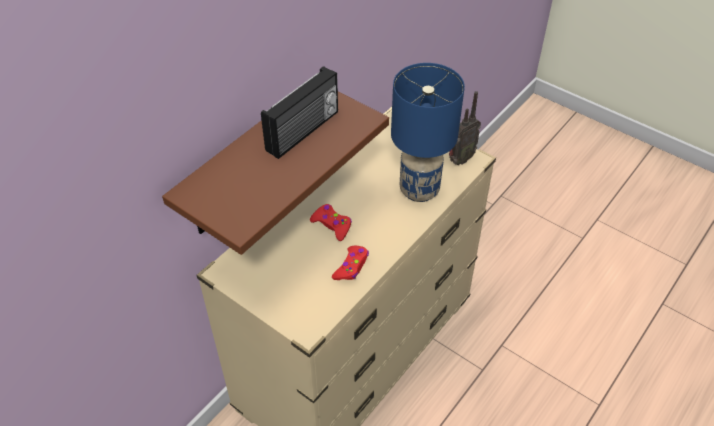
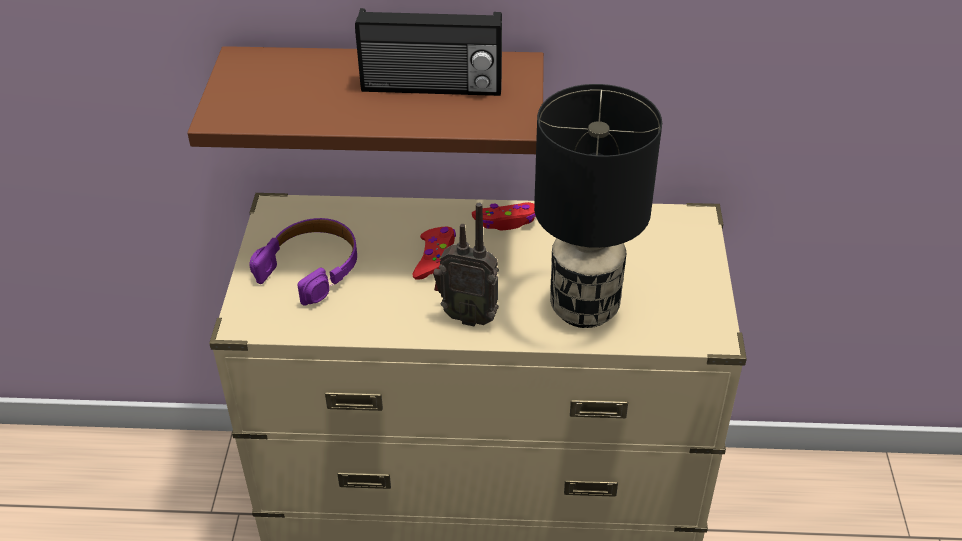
camera: 55 degrees right, 5 degrees down
(289, 279) = (311, 267): none -> purple headphones
(351, 267) = (380, 311): red game controller -> red game controller (506, 221)
(420, 190) = (585, 309): blue table lamp -> black table lamp
(457, 160) = (690, 319): radio -> radio (468, 315)

